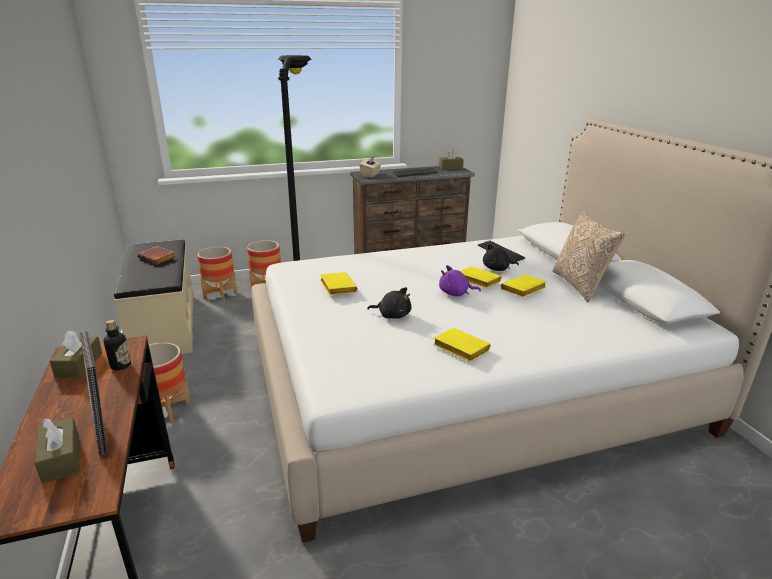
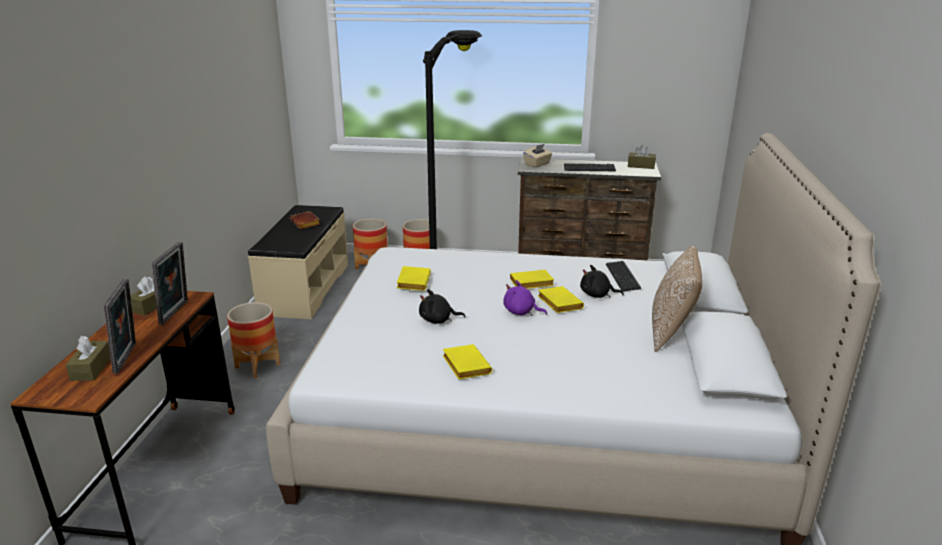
camera: 25 degrees right, 0 degrees up
(121, 365) = (176, 312): bottle -> picture frame
(392, 315) = (438, 320): black plush toy -> black plush toy turned 135 degrees clockwise
(523, 290) = (598, 323): yellow book -> yellow book (530, 284)

